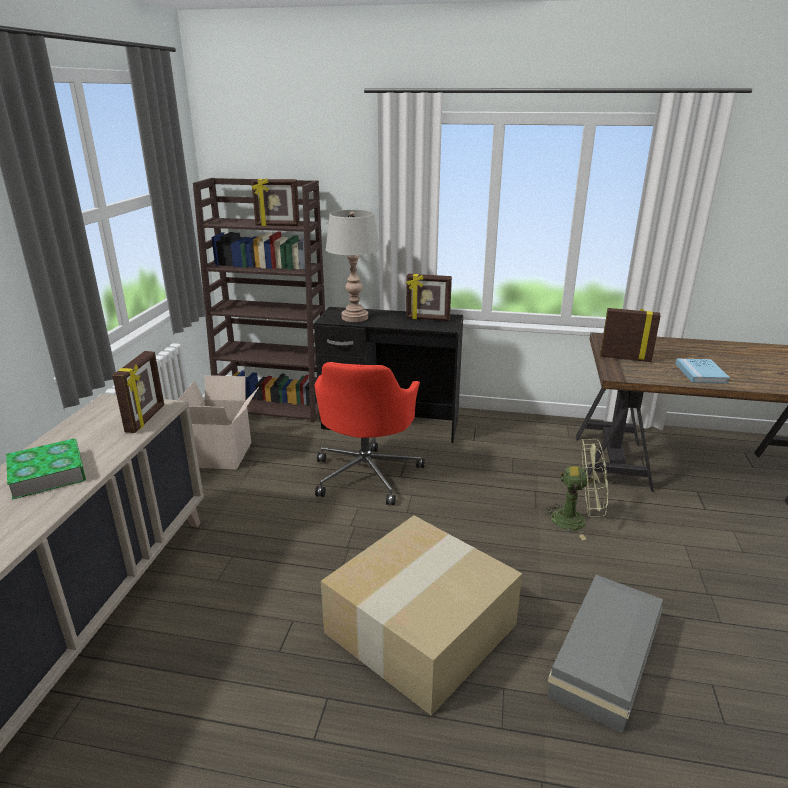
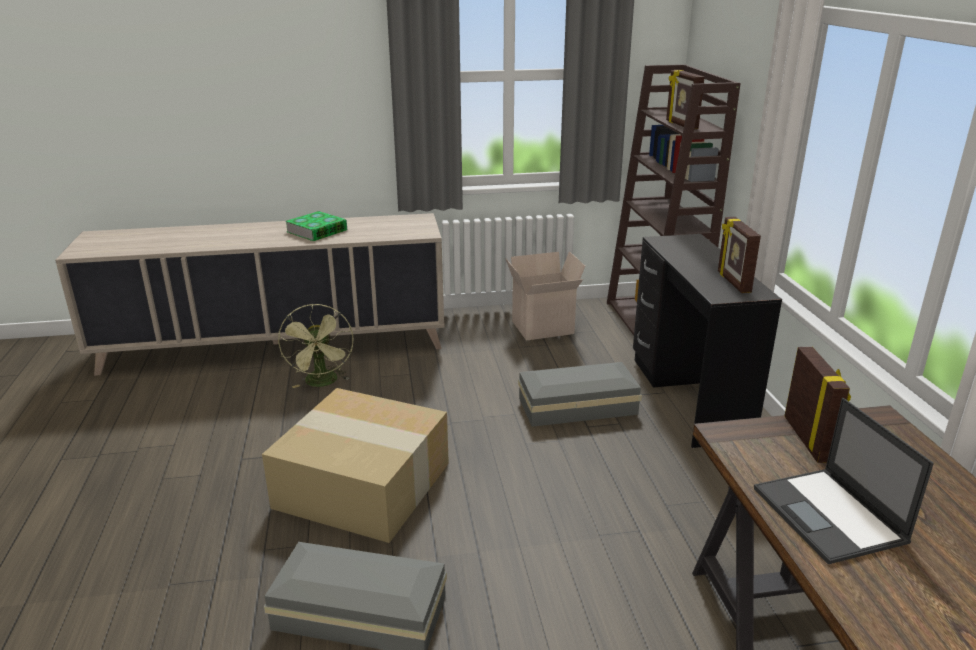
camera: 70 degrees right, 0 degrees up
(146, 419) = (403, 234): picture frame -> none
(354, 317) = (683, 249): grey table lamp -> none
(367, 473) = (575, 405): red office chair -> grey storage box
(576, 520) = (599, 574): green fan -> green fan (322, 383)
(701, 373) = (830, 516): blue book -> laptop

